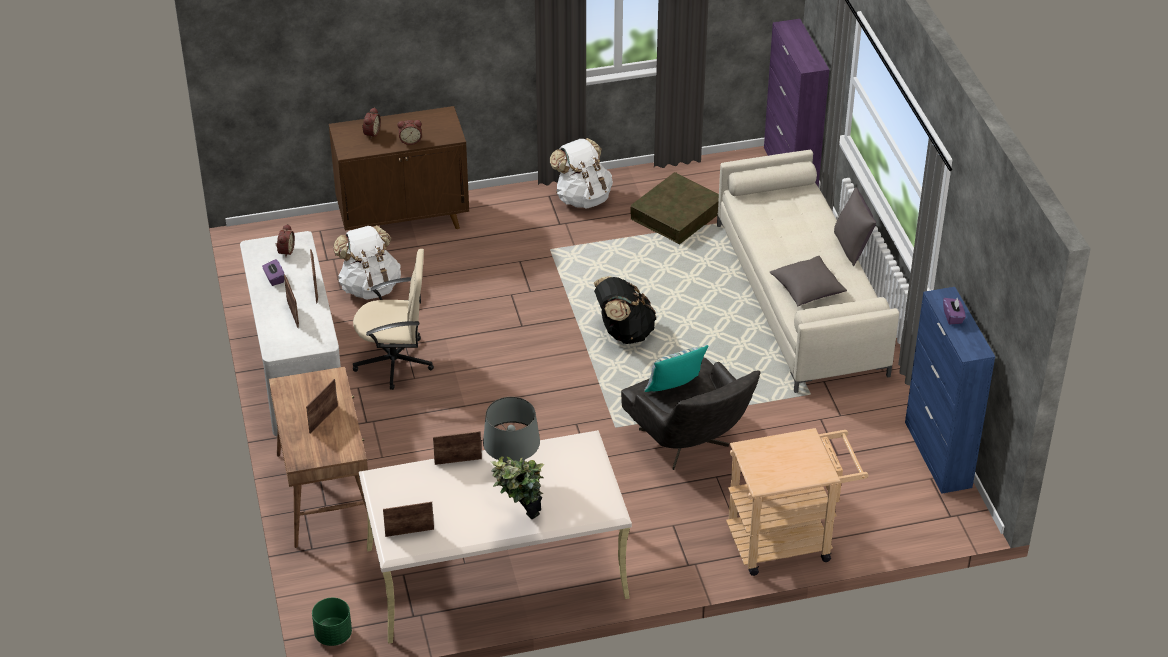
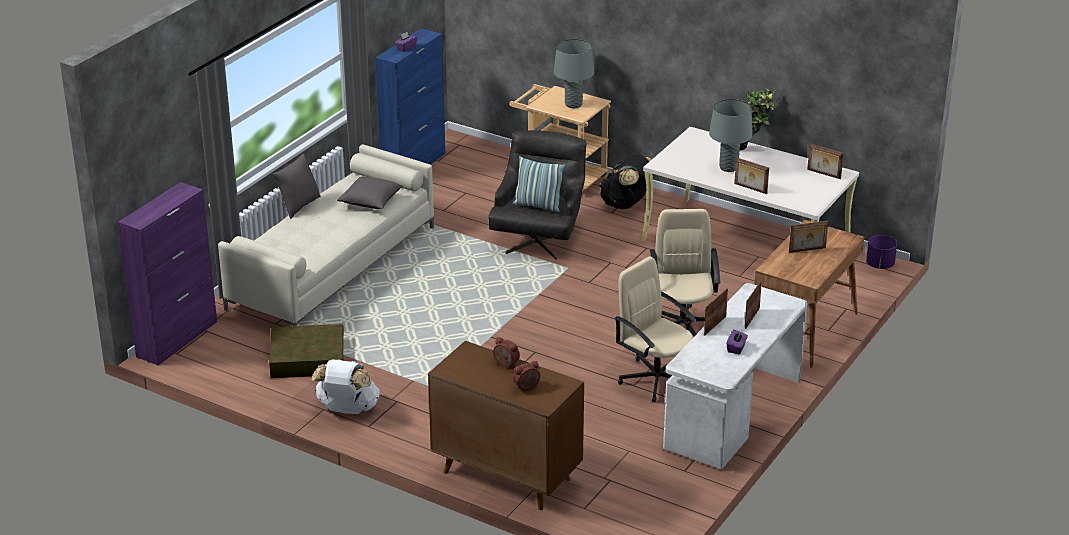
camera: 135 degrees left, 10 degrees down
(285, 251) = (704, 363): alarm clock -> none
(333, 635) = (880, 265): green planter -> purple planter
(370, 287) = (604, 439): white backpack -> none
(437, 430) = (683, 325): none -> beige office chair
(623, 332) = (475, 311): black backpack -> black backpack (626, 204)
(776, 461) = (573, 104): none -> grey table lamp

